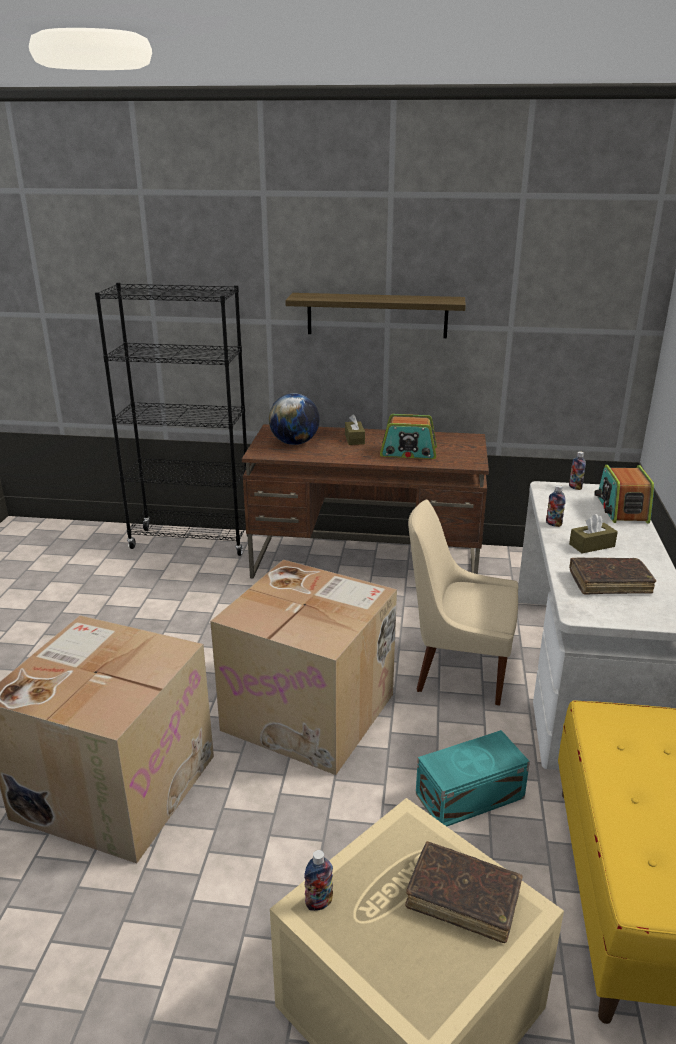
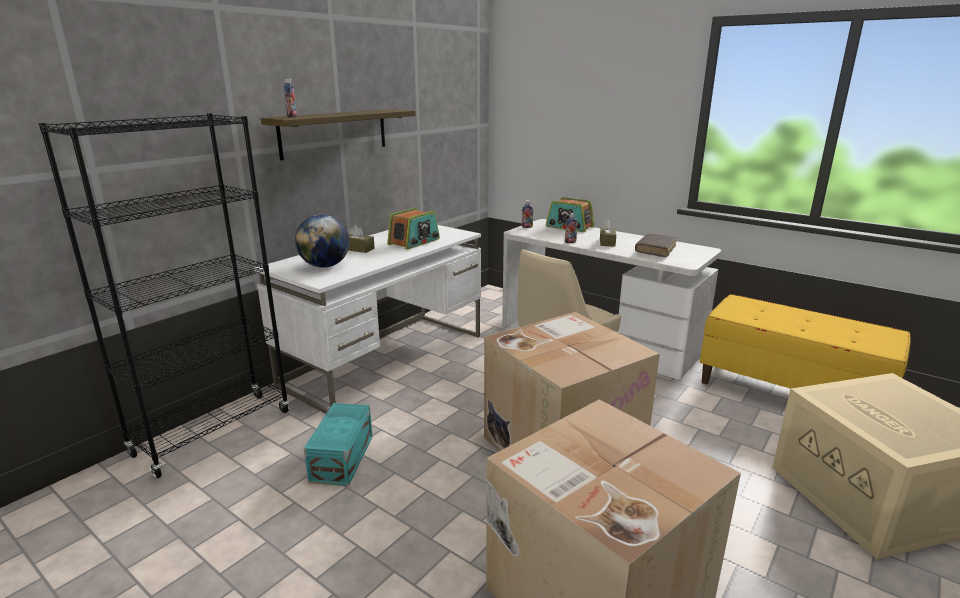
camera: 60 degrees left, 5 degrees down
(319, 903) = (899, 446): bottle -> bottle (292, 116)
(367, 562) = (386, 359): brown desk -> white desk
(463, 898) = (887, 396): brown book -> none
(472, 796) = (692, 412): turquoise storage box -> turquoise storage box (343, 457)

